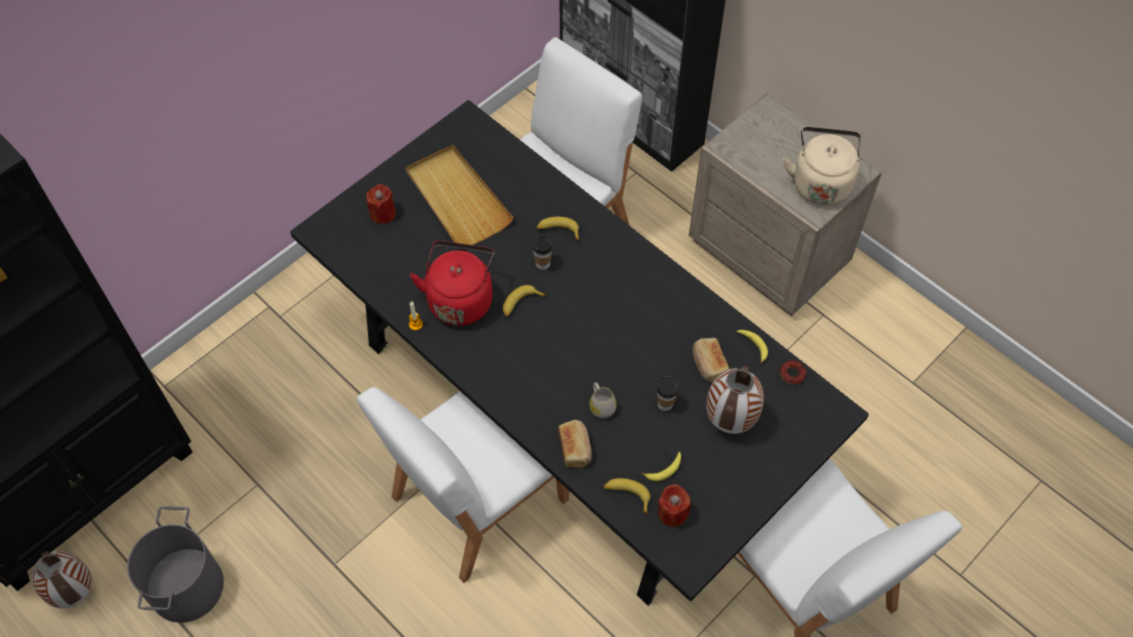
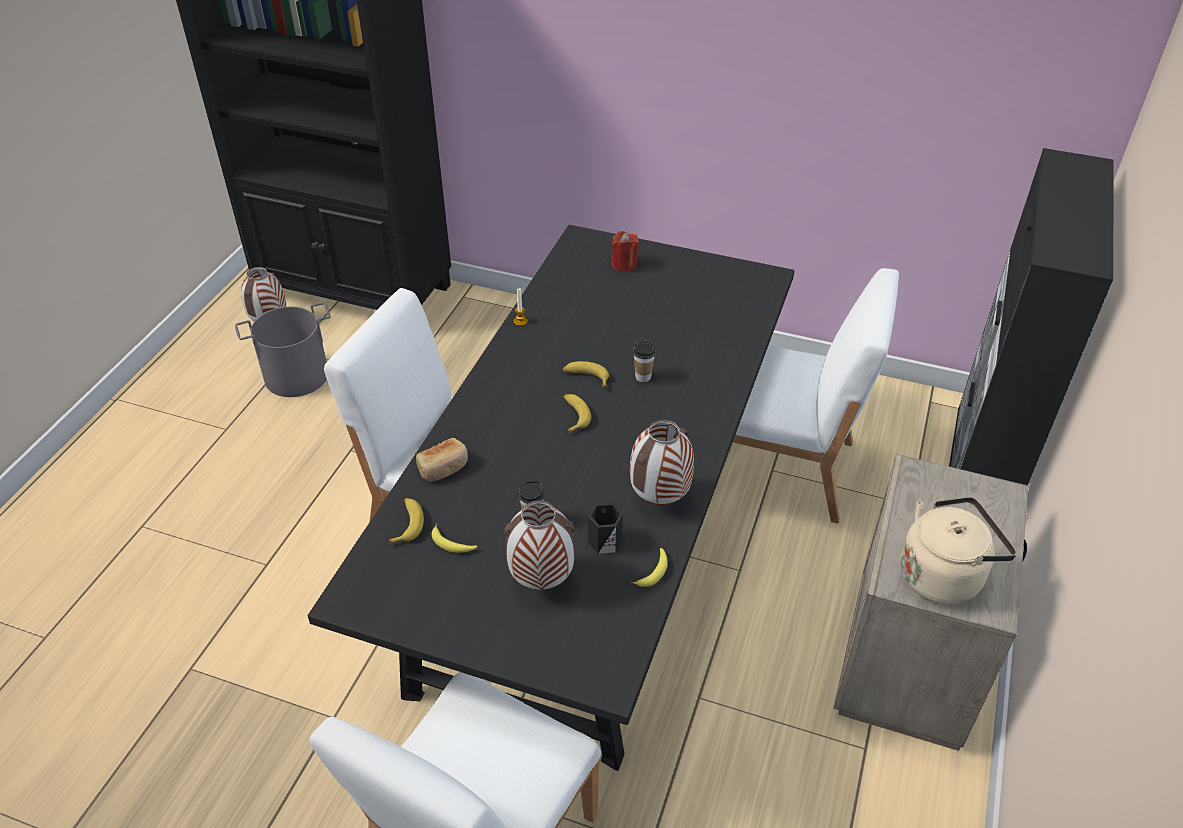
camera: 65 degrees right, 15 degrees down
(457, 199) = (674, 300): beige tray -> none
(460, 298) = (566, 338): red kettle -> none
(558, 231) = (690, 374): banana -> banana (574, 415)
(601, 405) = (503, 470): white mug -> none
(672, 513) = (402, 567): red candle -> none
(685, 312) = (659, 500): none -> vase
(708, 364) = (603, 540): bread -> black mug
(792, 374) = (637, 620): donut -> none

